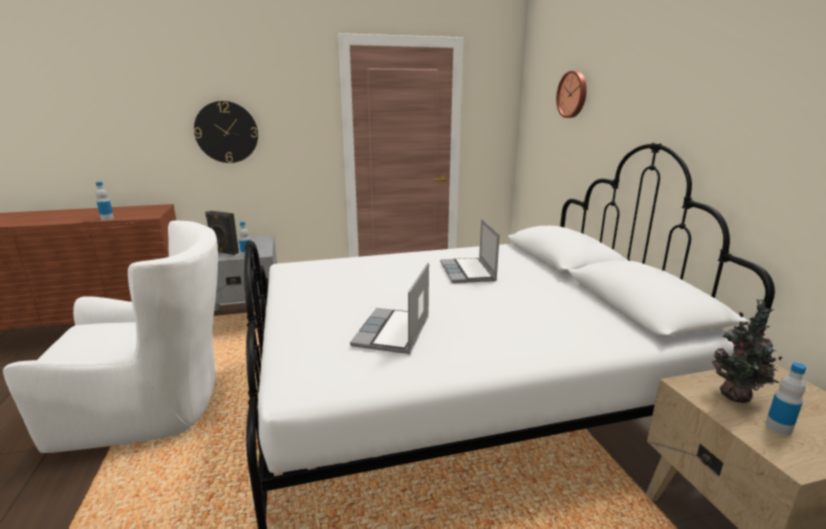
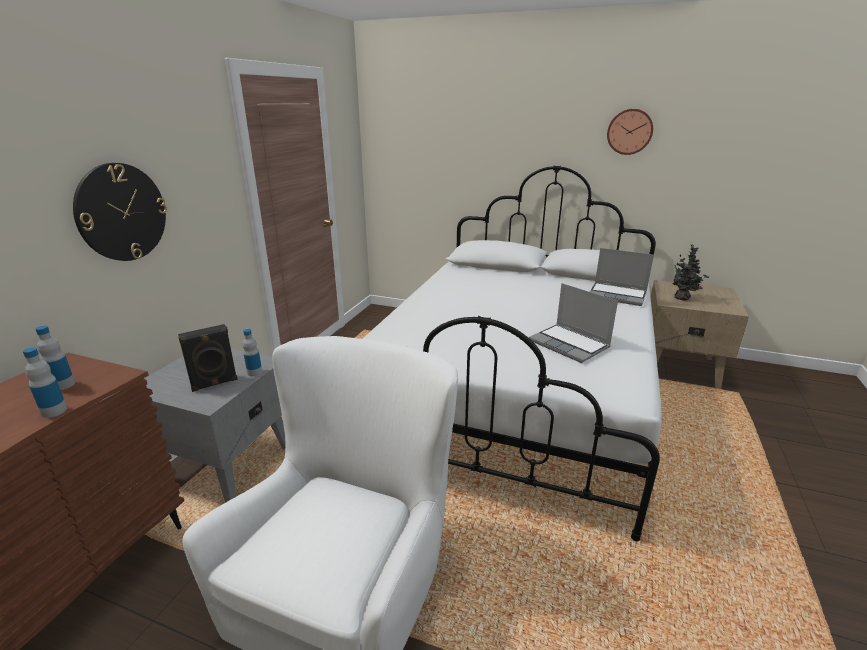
camera: 55 degrees left, 5 degrees up
(468, 272) = (488, 293): laptop -> laptop (618, 295)
(573, 94) = (446, 128): wall clock -> wall clock (629, 131)
(778, 427) = (709, 302): bottle -> bottle (63, 385)

